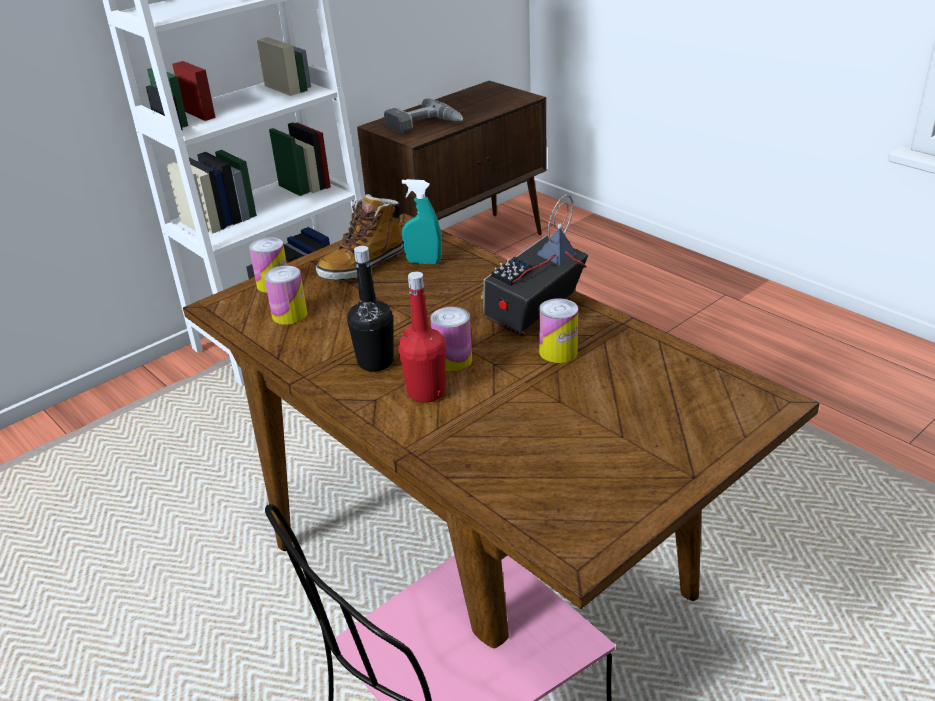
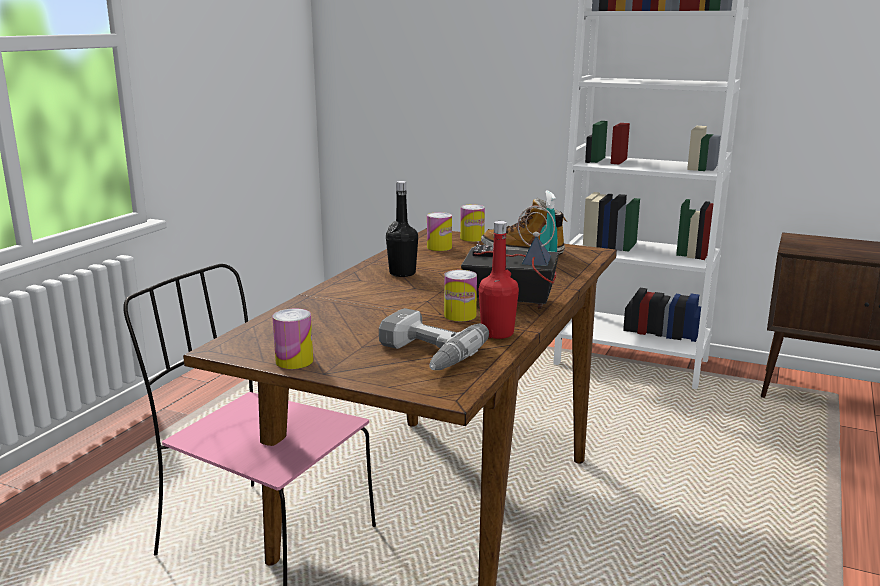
camera: 65 degrees right, 15 degrees down
(425, 125) = (828, 248): power drill -> power drill (424, 354)
(426, 392) = (377, 289): red bottle -> red bottle (497, 333)
(453, 360) = (422, 290): can -> can (294, 361)

